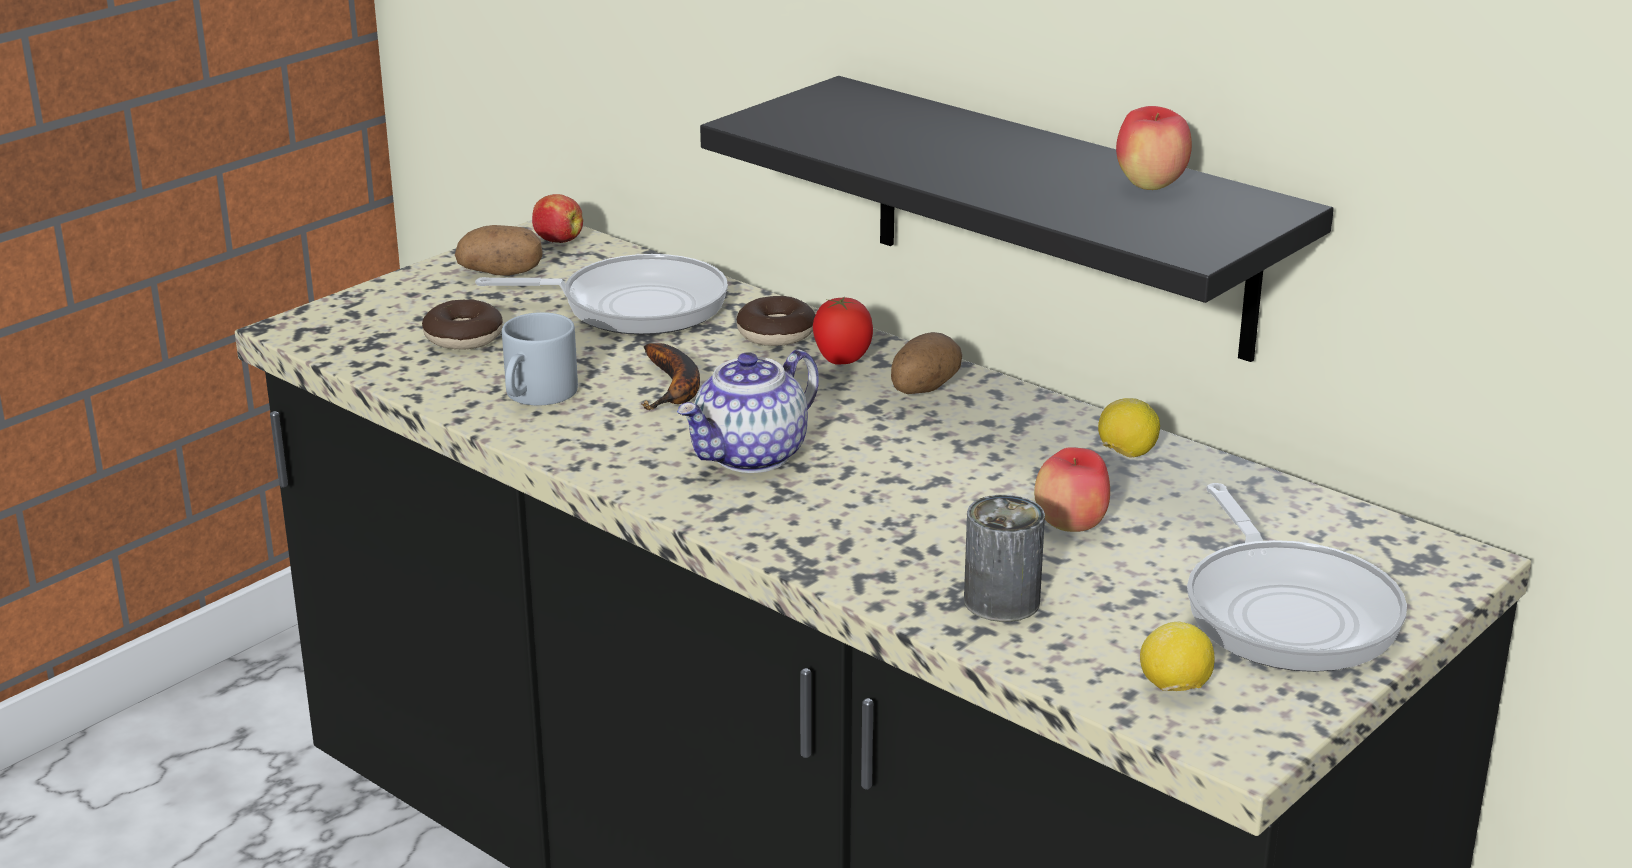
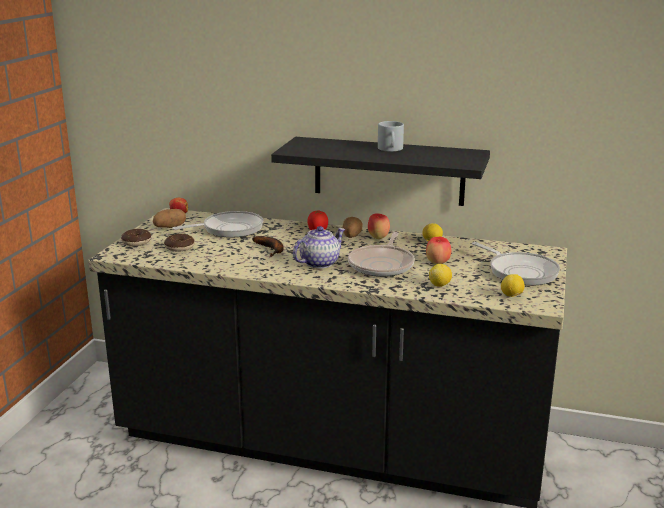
camera: 25 degrees left, 5 degrees down
(537, 396) = (227, 259): grey mug -> grey mug (391, 149)
(751, 456) = (319, 263): teapot -> teapot turned 150 degrees counterclockwise
(776, 334) = (287, 229): donut -> donut (136, 242)
(911, 498) = (382, 265): none -> frying pan
(1001, 601) = (440, 285): can -> lemon
(1150, 187) = (434, 152): apple -> apple (378, 238)

